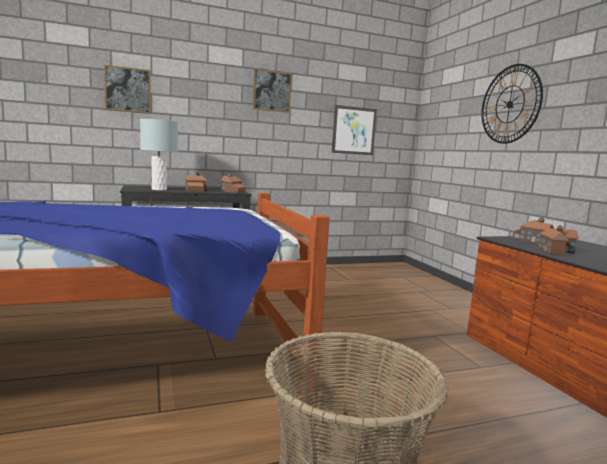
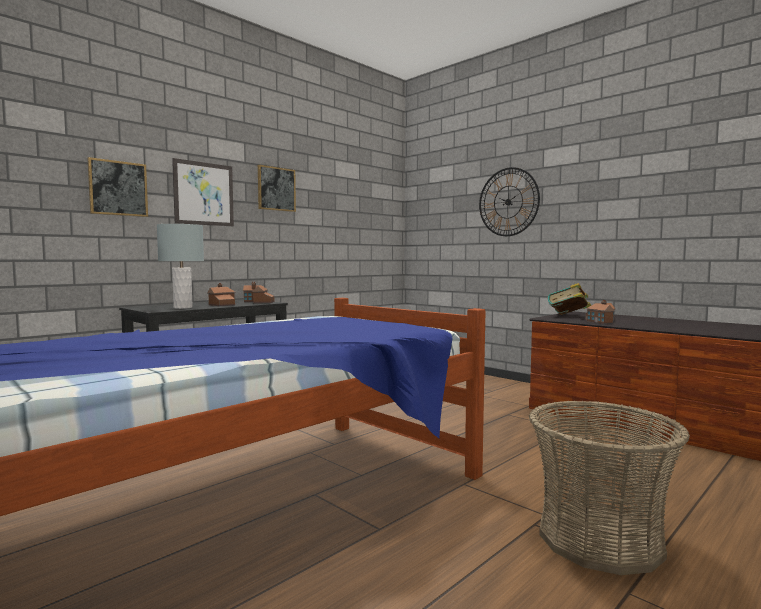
camera: 25 degrees left, 5 degrees down
(354, 130) = (353, 229): picture -> picture (204, 194)
(533, 240) = (569, 316): toy house -> book

